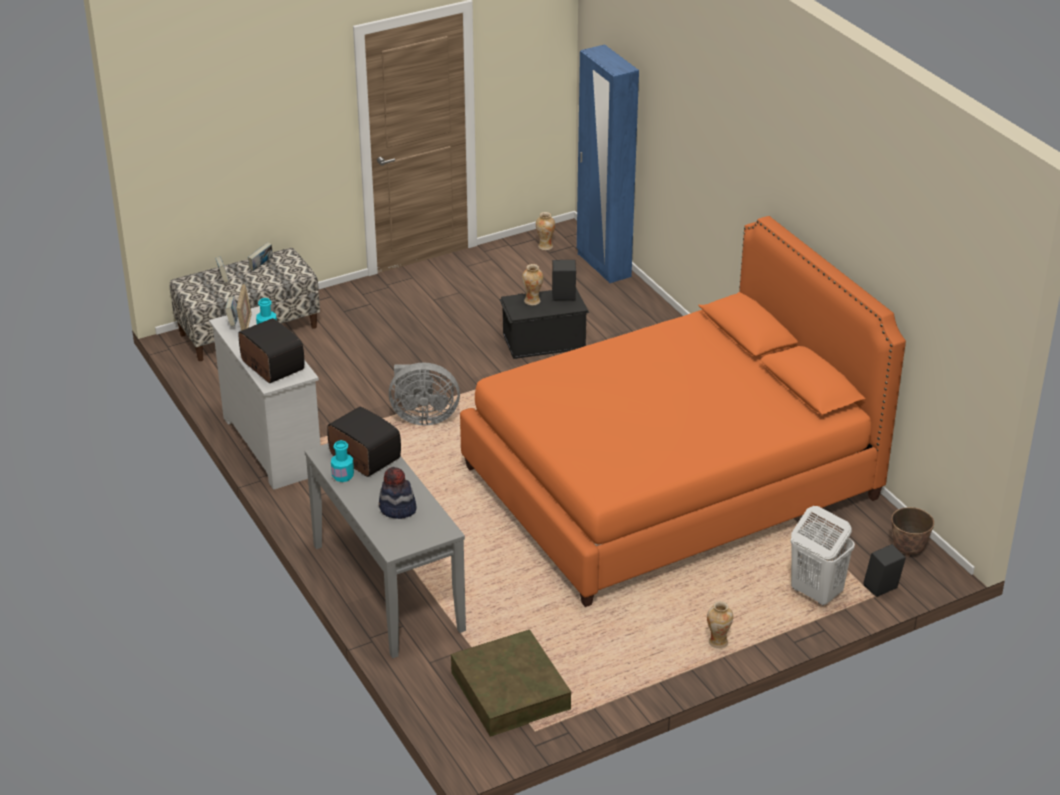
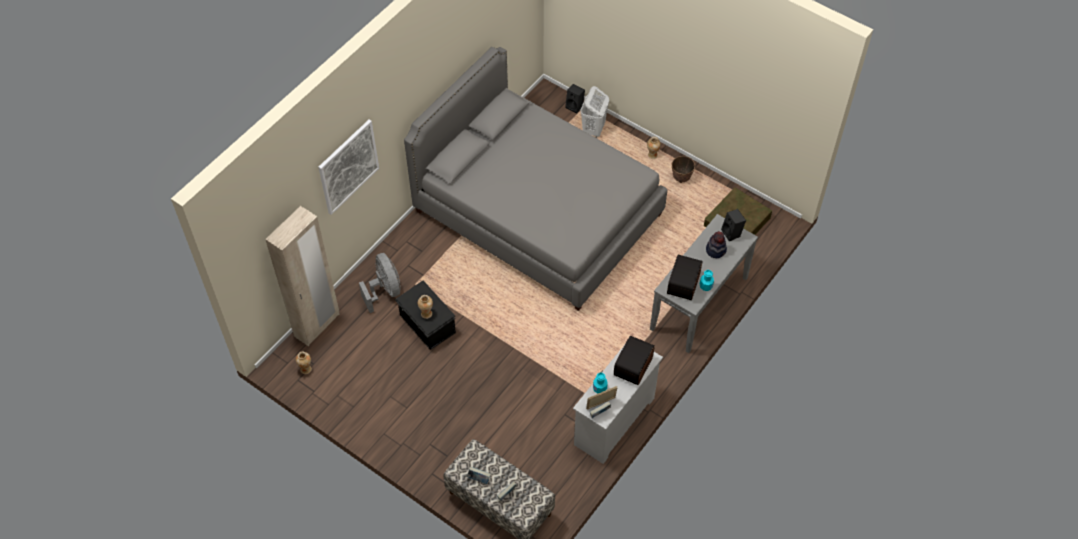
camera: 115 degrees left, 20 degrees up
(423, 417) = (542, 354): grey fan -> grey fan (385, 291)
(563, 297) = (414, 299): black speaker -> black speaker (732, 233)
(603, 265) = (317, 325): blue wardrobe -> beige wardrobe
(670, 482) = (538, 213): orange bed -> grey bed
(698, 130) = (348, 166): none -> picture
(908, 550) = (539, 103): planter -> planter (681, 178)

